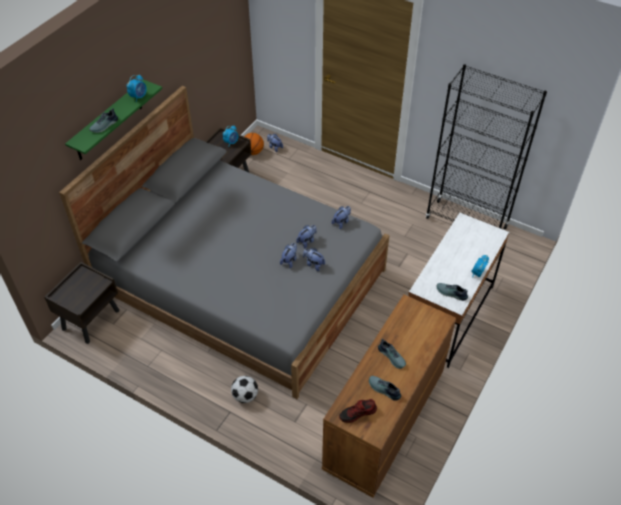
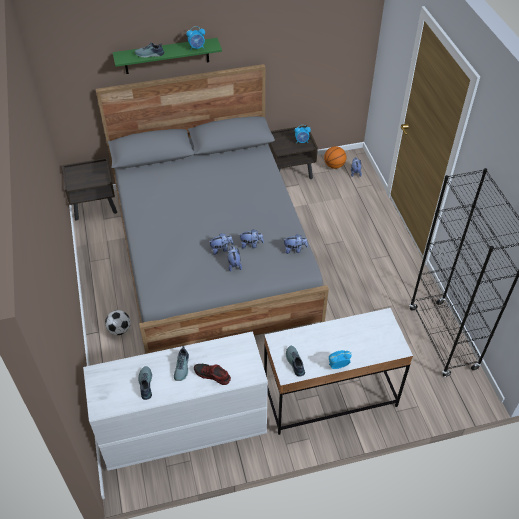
camera: 45 degrees right, 0 degrees up
(357, 413) = (107, 384): shoe -> shoe (212, 375)
(383, 421) = (182, 428): brown dresser -> white dresser

